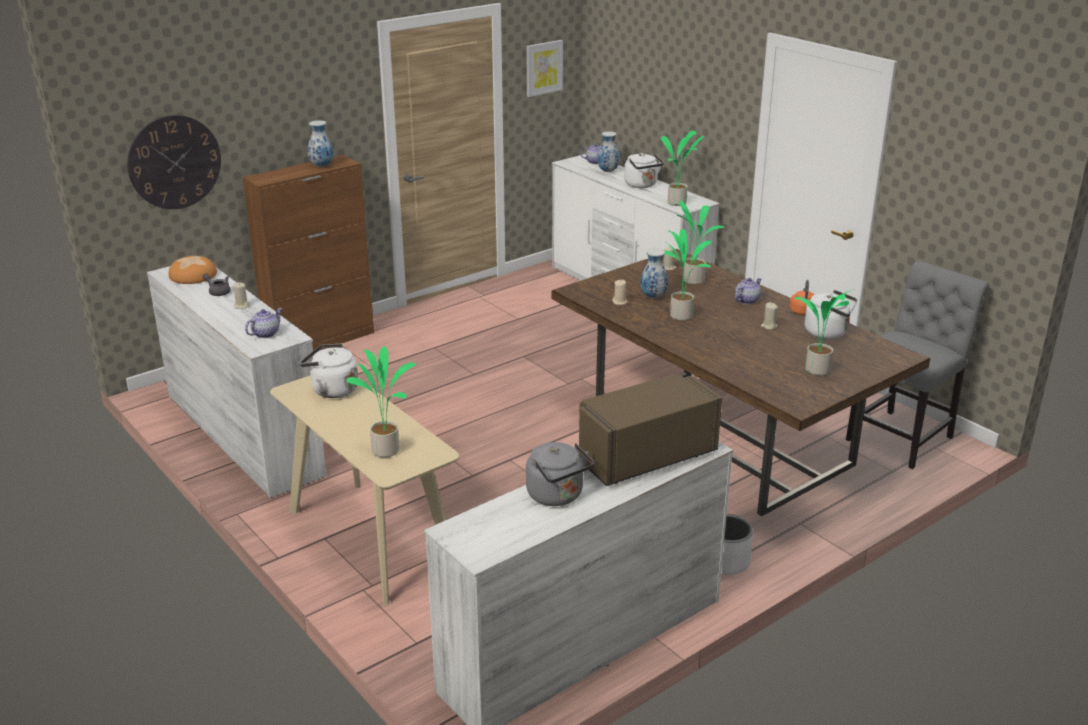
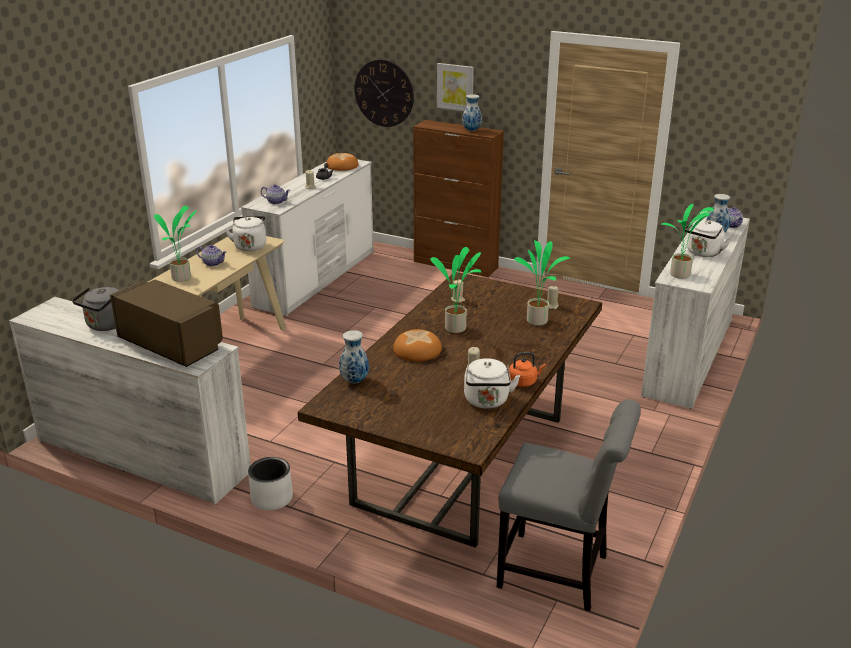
camera: 65 degrees right, 0 degrees up
(543, 68) = (723, 118): picture -> picture (455, 87)
(653, 296) = (483, 310): vase -> vase (354, 380)
(714, 342) = (417, 350): none -> bread
(747, 300) = (519, 351): teapot -> teapot (213, 263)
(816, 371) = (398, 406): potted plant -> none

